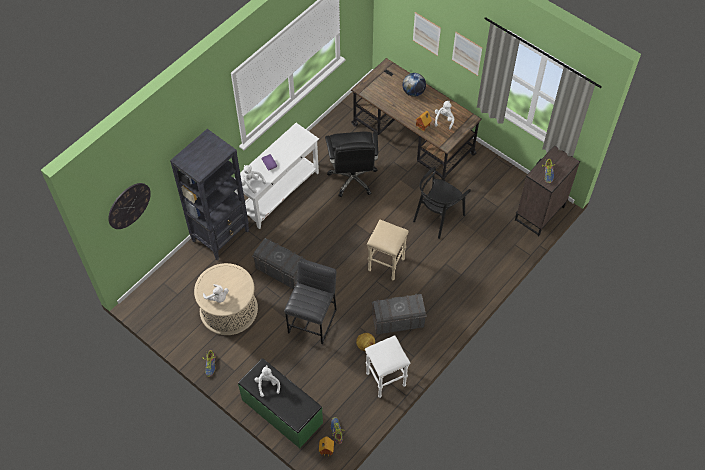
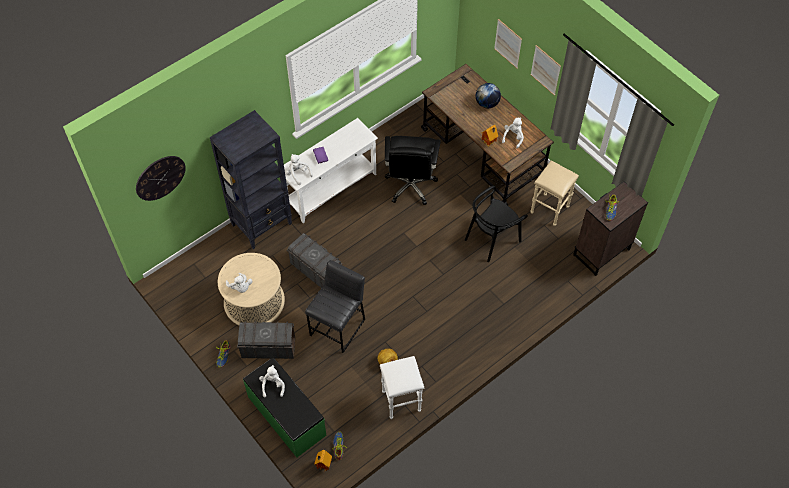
camera: 10 degrees right, 0 degrees up
(386, 265) = (427, 281): beige stool -> beige stool (550, 210)
(397, 321) = (426, 342): grey storage box -> grey storage box (268, 348)

